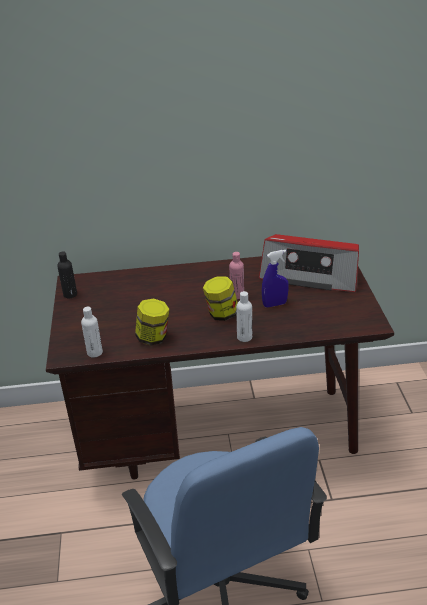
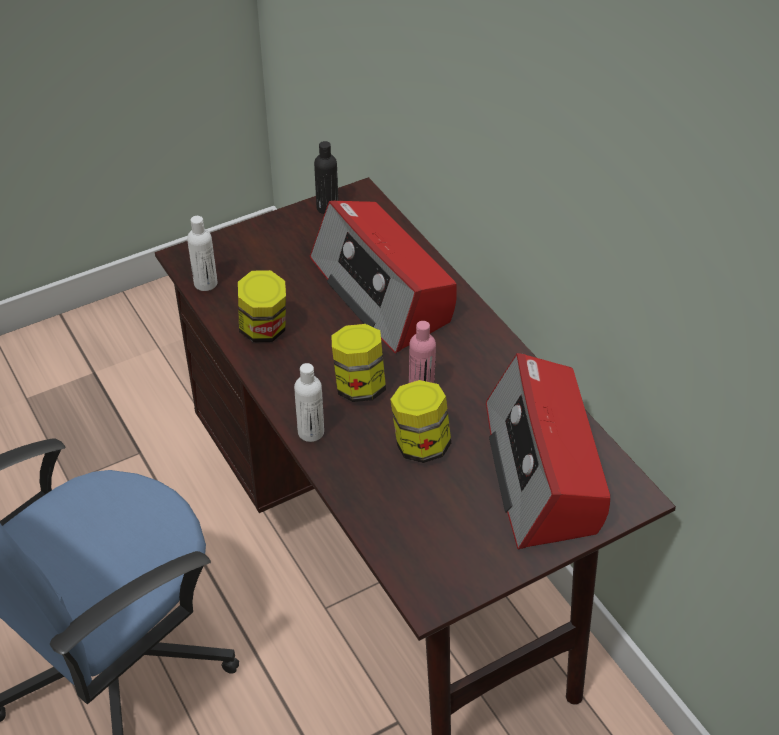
camera: 65 degrees right, 10 degrees up
(155, 291) = (383, 291): none -> radio
(274, 304) = (420, 445): blue spray bottle -> jar

